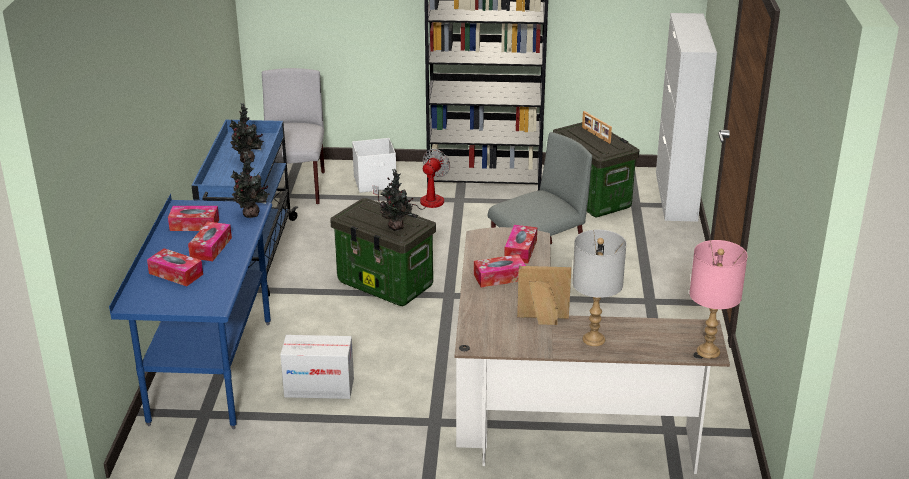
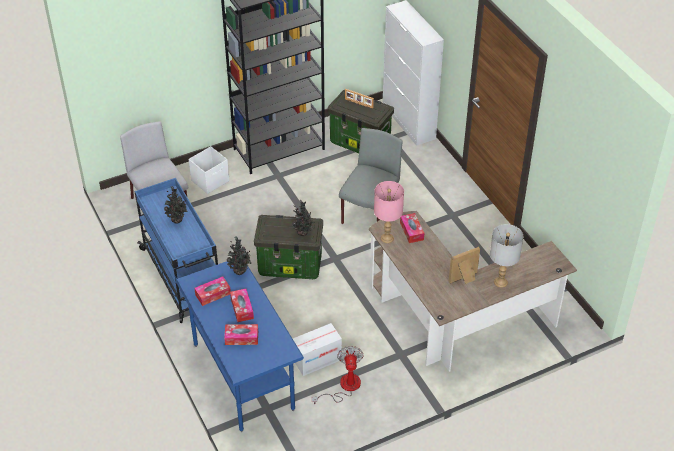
camera: 30 degrees left, 15 degrees up
(422, 202) = (256, 187): fan -> fan (344, 387)
(499, 277) = (417, 257): tissue box -> none
(707, 351) = (561, 266): pink table lamp -> pink table lamp (386, 238)

